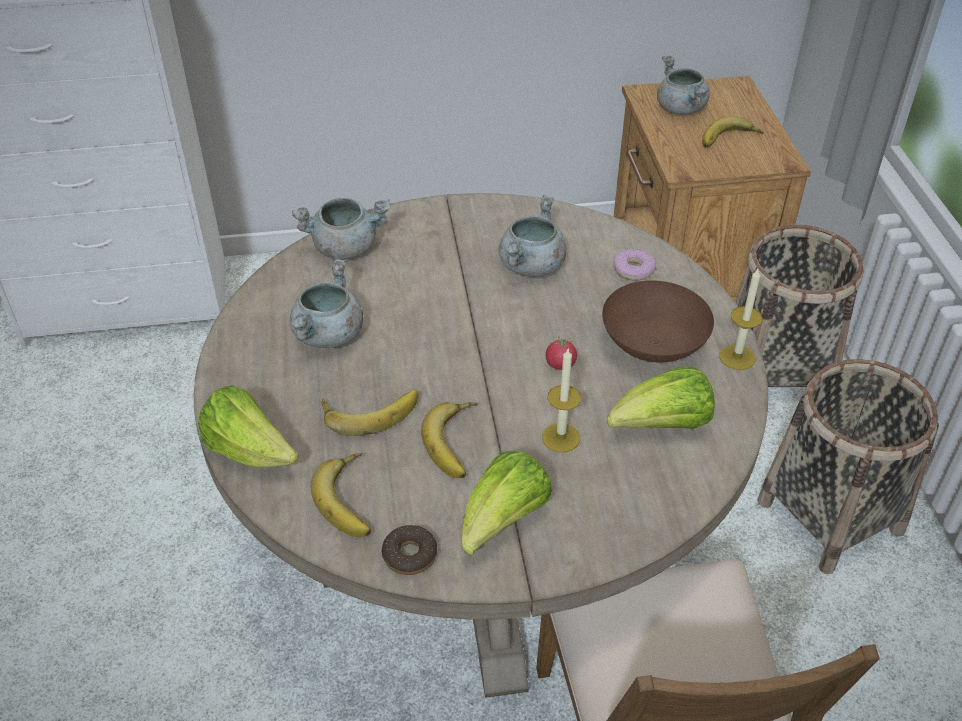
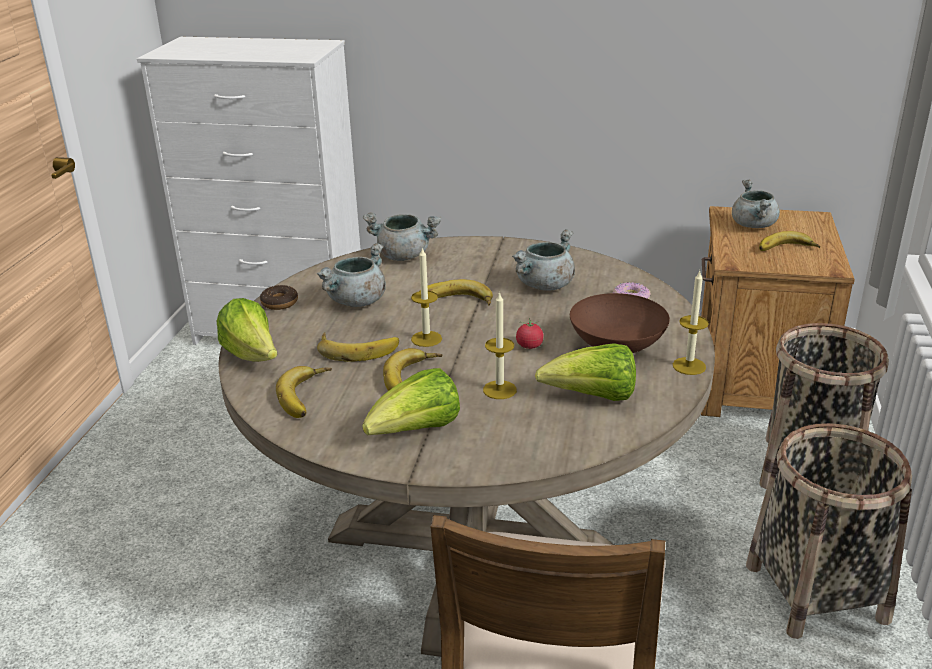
camera: 20 degrees right, 15 degrees down
(410, 555) = (329, 437): donut -> donut (279, 303)
(441, 378) = (426, 339): none -> candle
(445, 312) = (456, 302): none -> banana

